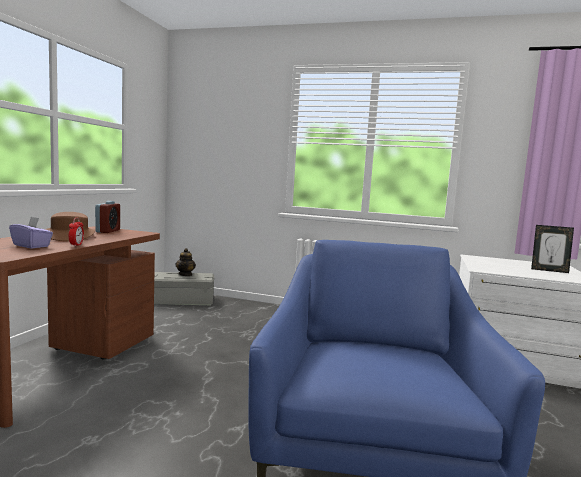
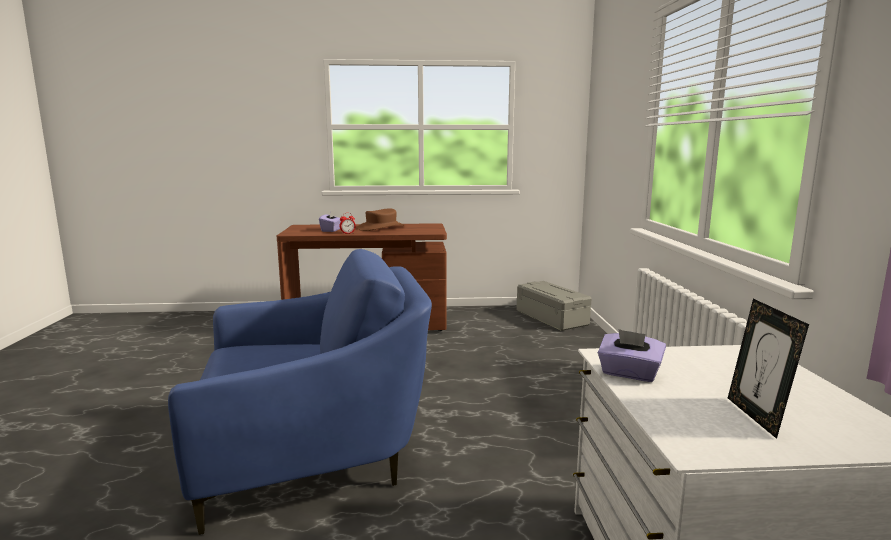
camera: 70 degrees right, 5 degrees up
(108, 231) = (422, 228): alarm clock -> none
(185, 274) = (557, 290): teapot -> none
(507, 272) = (629, 373): none -> purple tissue box

